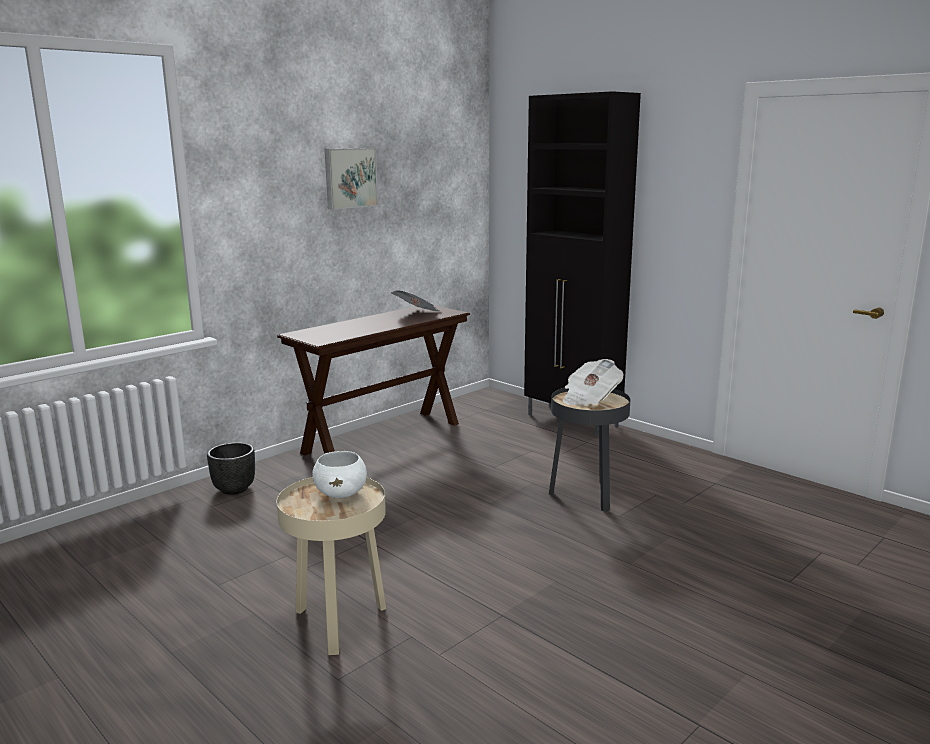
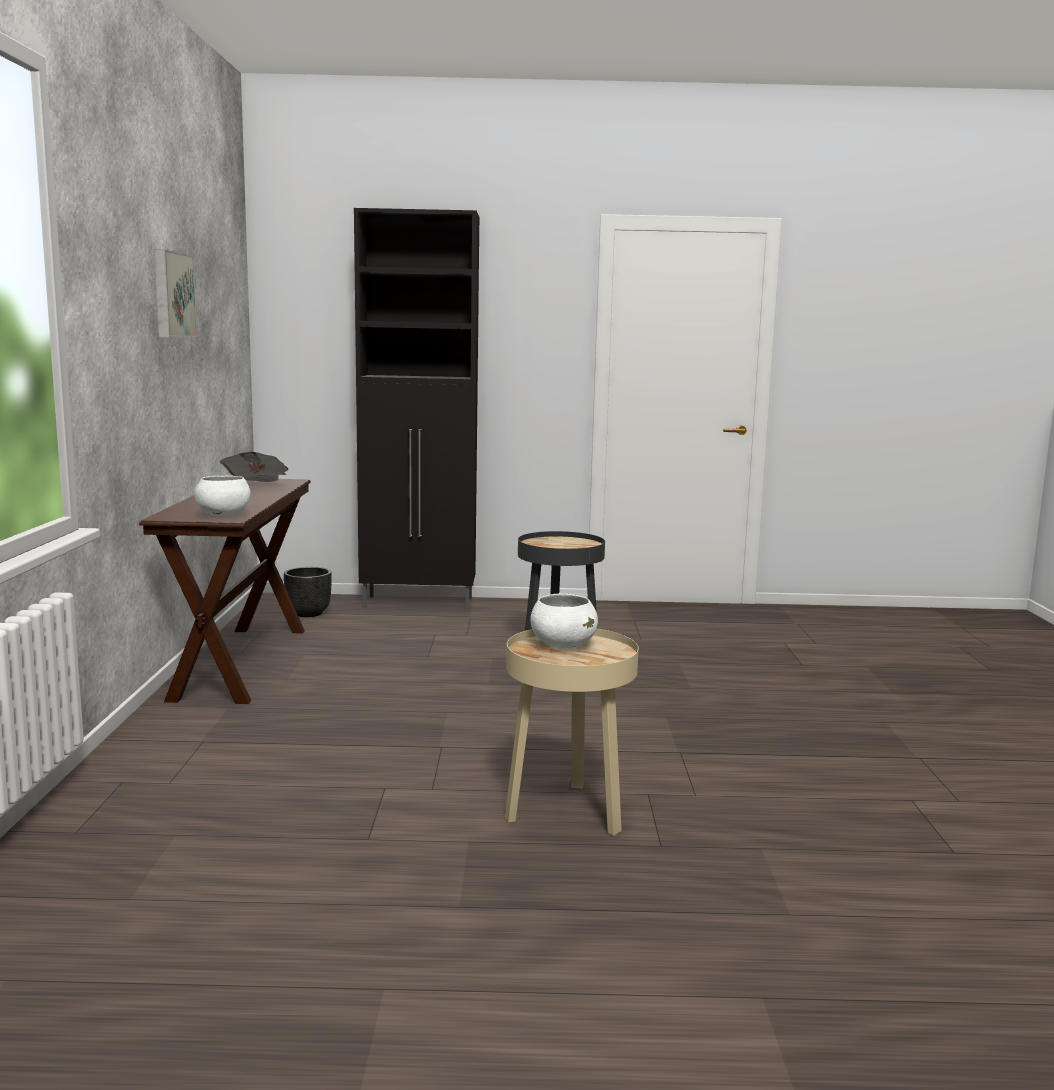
camera: 45 degrees left, 5 degrees down
(234, 489) = (160, 758): black planter -> black planter (309, 613)
(325, 337) = (223, 515): none -> white bowl
(589, 399) = (555, 543): newspaper -> none

